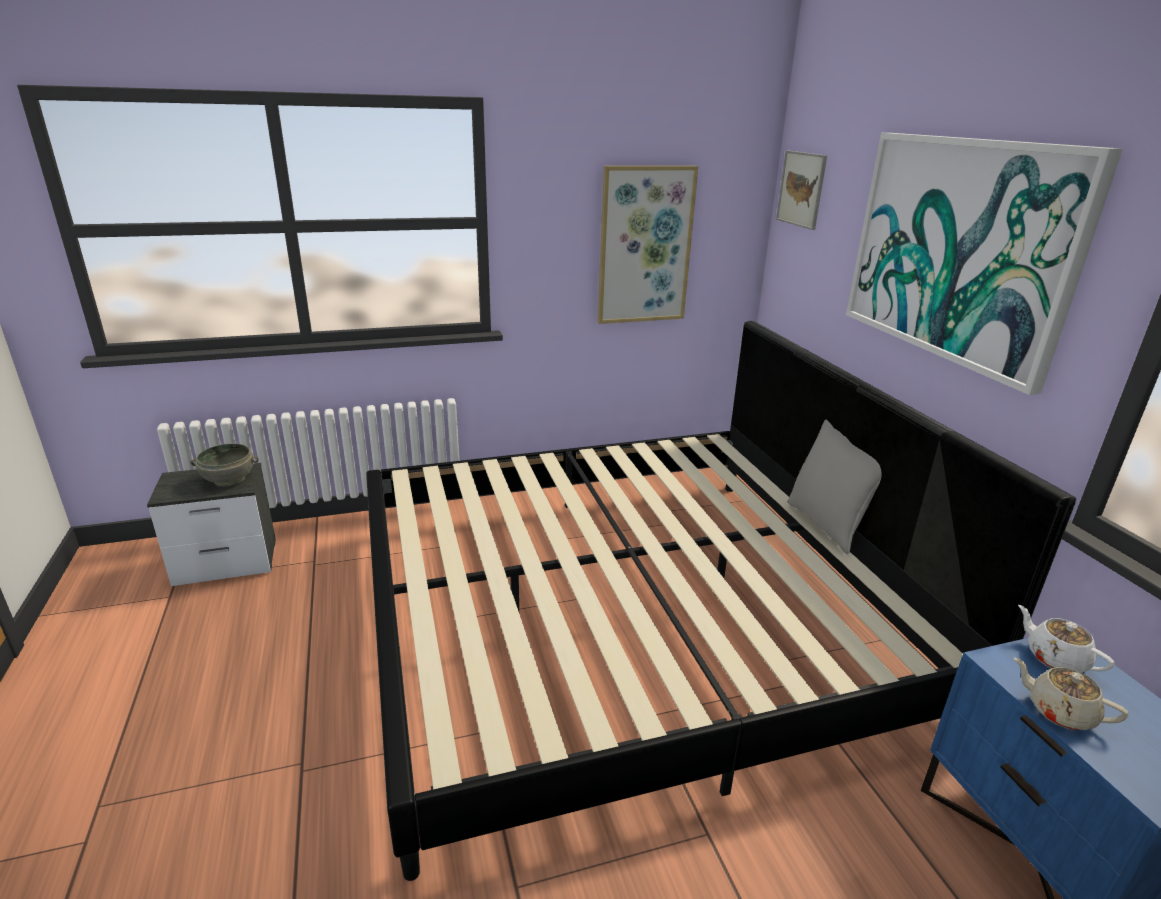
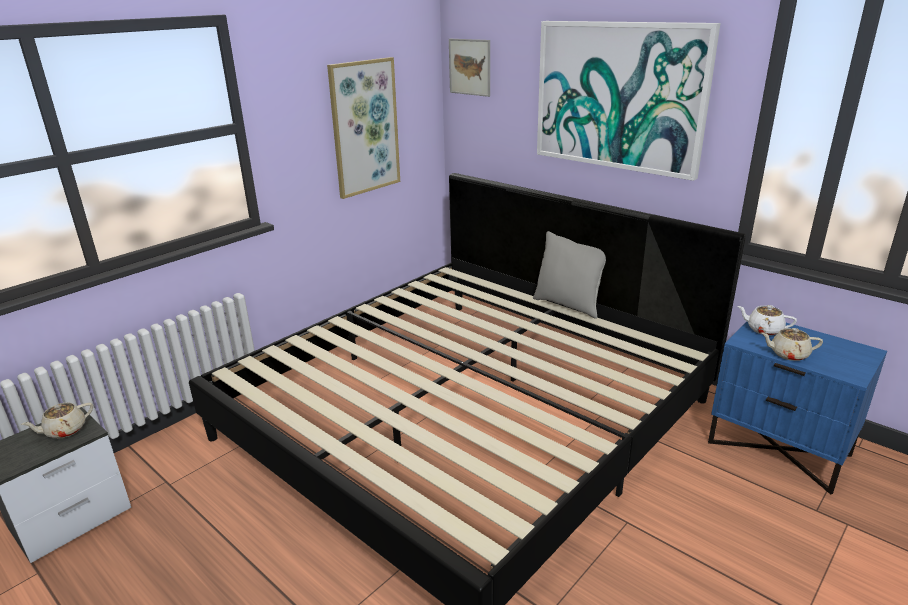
camera: 30 degrees left, 0 degrees up
(229, 479) = (64, 430): grey bowl -> beige teapot

